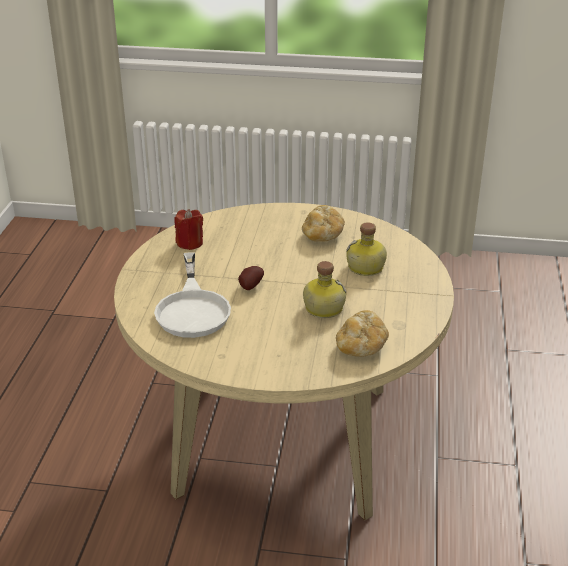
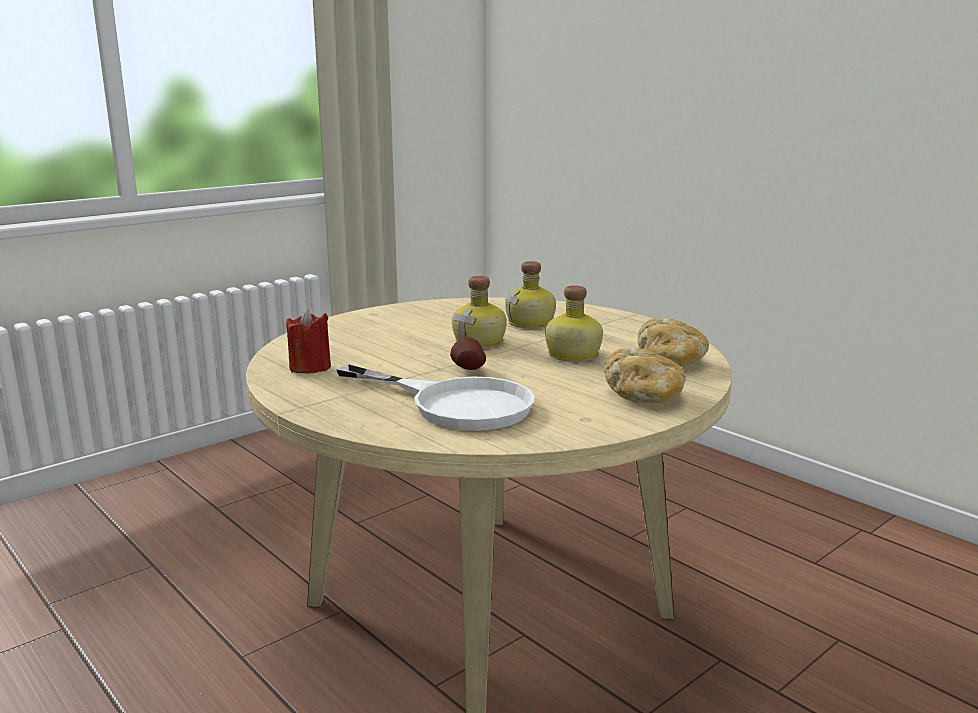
camera: 50 degrees left, 15 degrees down
(302, 269) = (481, 342): none -> bottle
(322, 235) = (436, 320): bread -> bread (644, 397)

